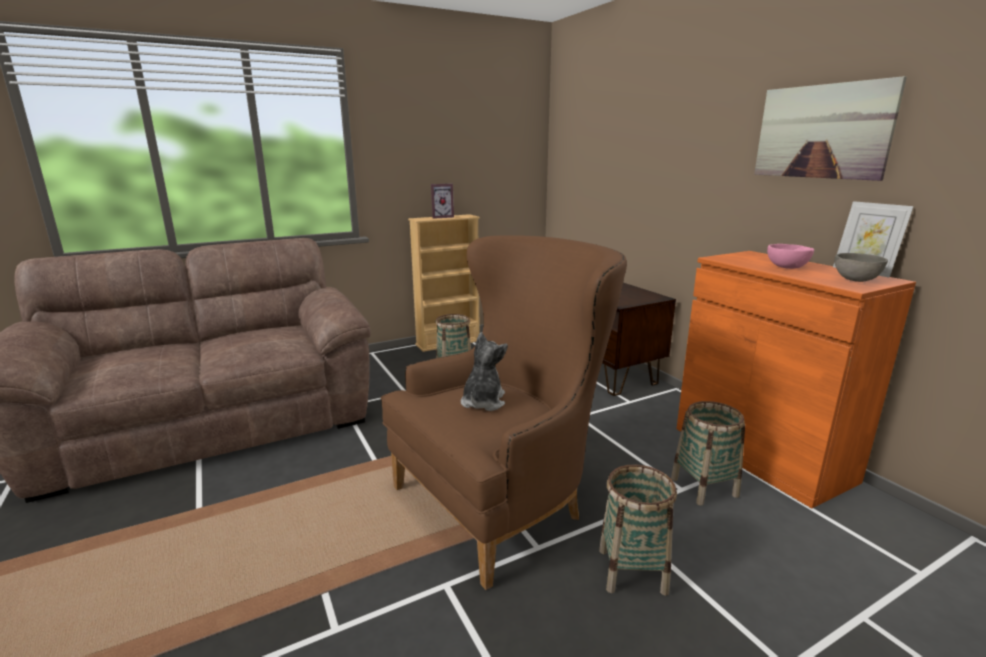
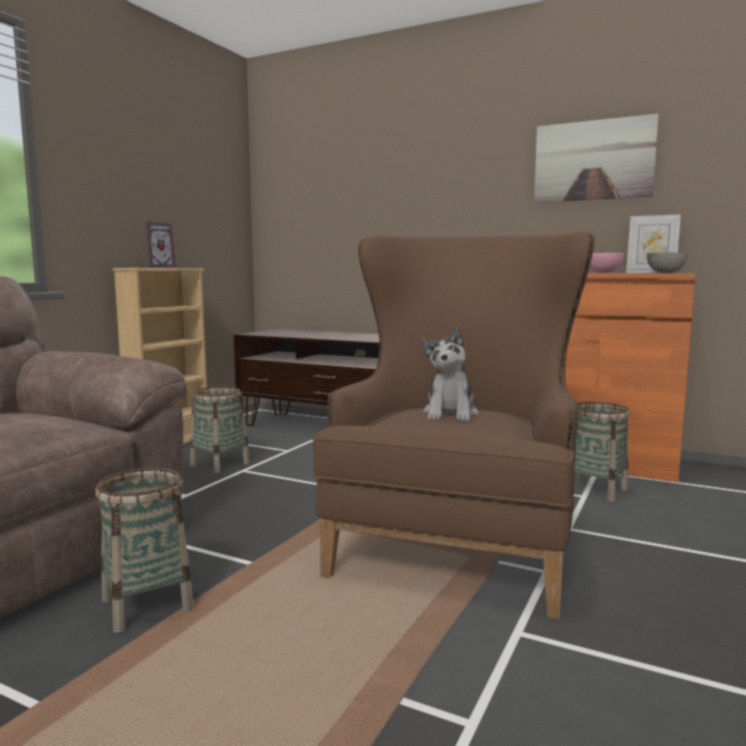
camera: 35 degrees left, 10 degrees down
(483, 402) = (450, 414): plush toy -> plush toy turned 150 degrees counterclockwise
(632, 571) = (641, 558): basket -> basket (147, 605)

